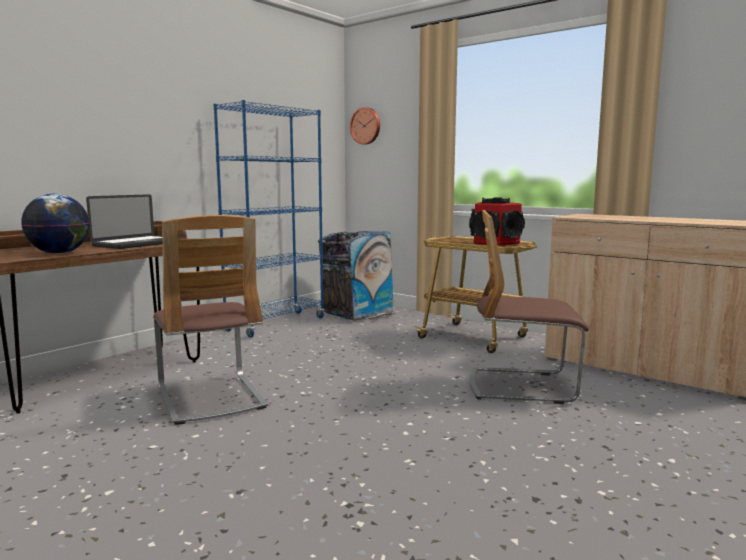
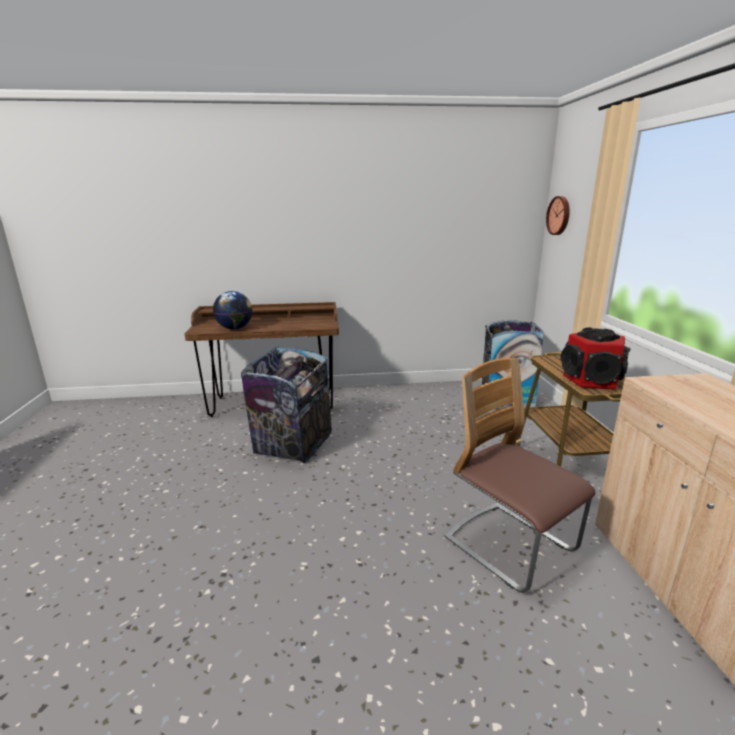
camera: 45 degrees right, 10 degrees up
(137, 244) = (293, 324): laptop -> none
(211, 398) = (293, 446): chair -> trash can
(276, 324) = (427, 391): blue bookcase -> none

